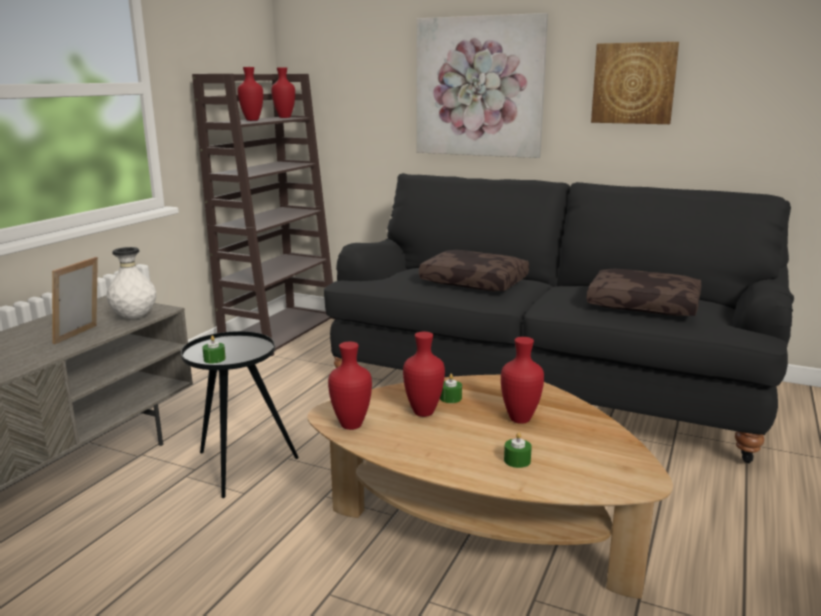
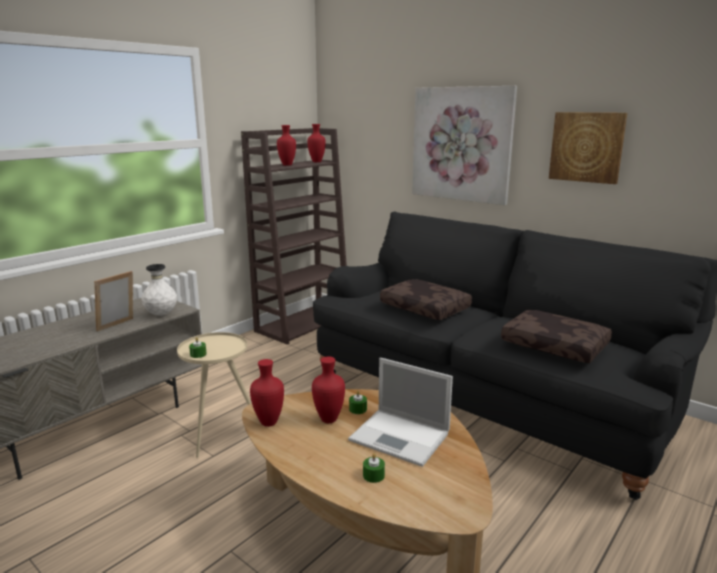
camera: 15 degrees right, 0 degrees up
(239, 466) = (220, 433): black side table -> beige side table
(521, 419) = (401, 437): red vase -> laptop

